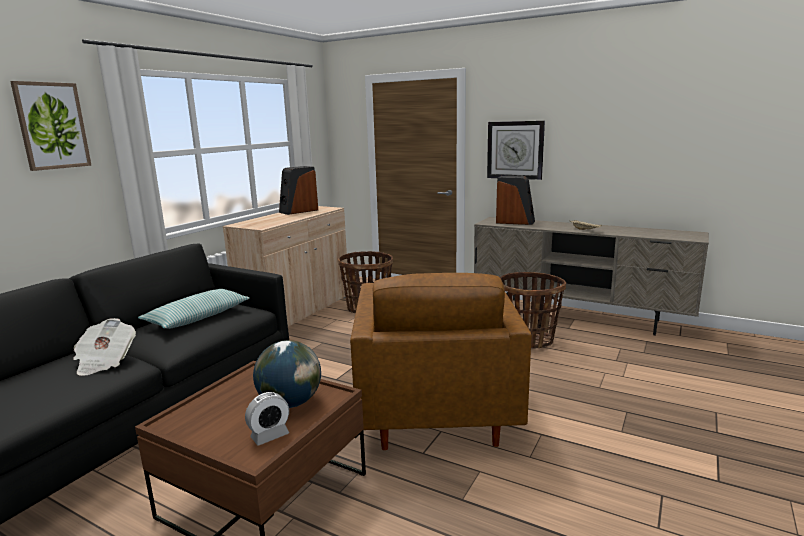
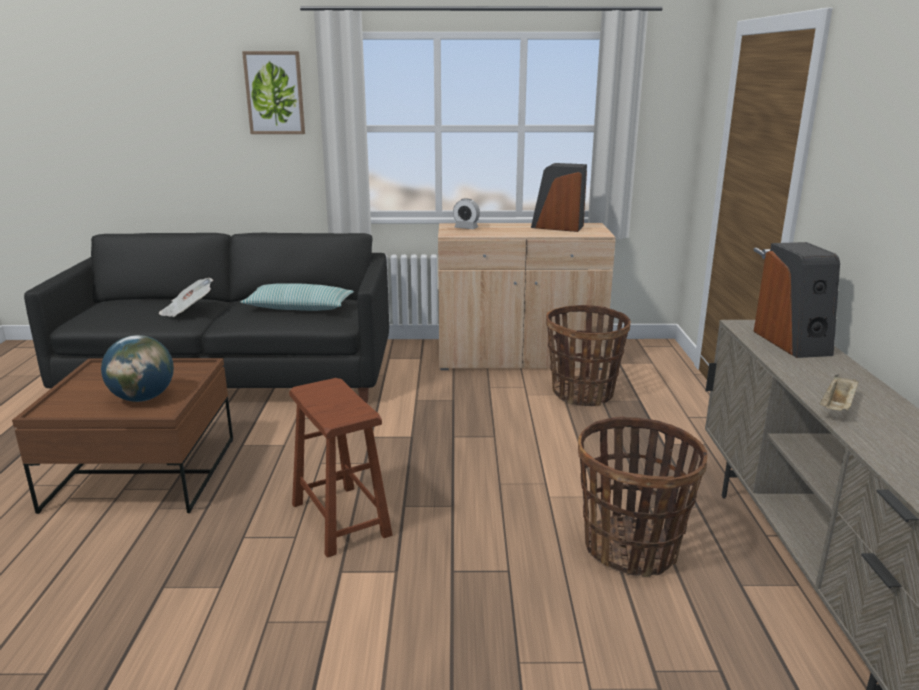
camera: 60 degrees right, 5 degrees up
(269, 436) = (81, 407): alarm clock -> alarm clock (466, 228)
(434, 410) = (340, 519): brown armchair -> brown stool
(515, 150) = (853, 194): wall clock -> none

